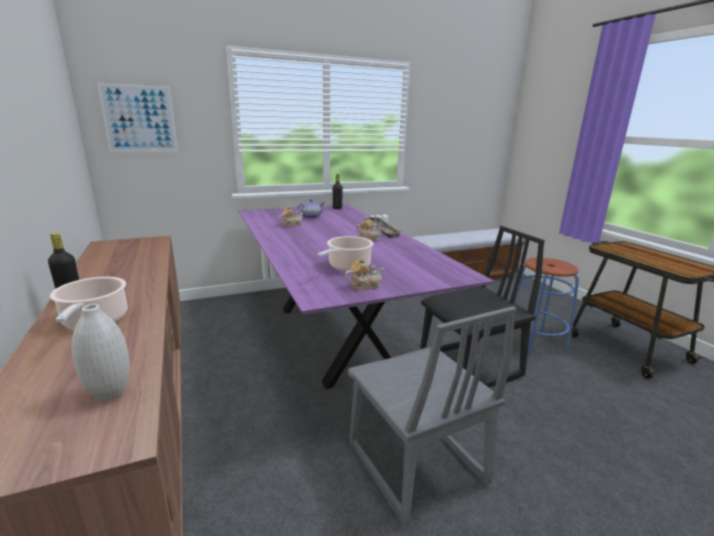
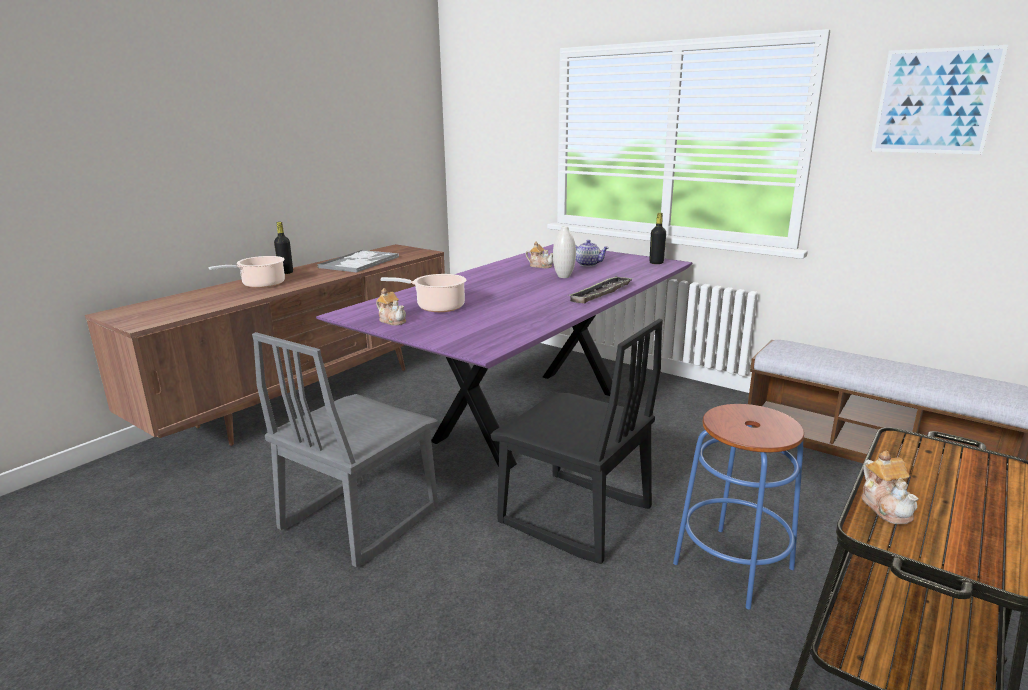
camera: 60 degrees right, 0 degrees up
(110, 394) = (180, 311): white vase -> white vase (563, 276)
(124, 264) = (360, 262): none -> tray
(139, 118) = (482, 134): picture -> picture (935, 101)
(369, 238) = (551, 296): teapot -> teapot (886, 507)

